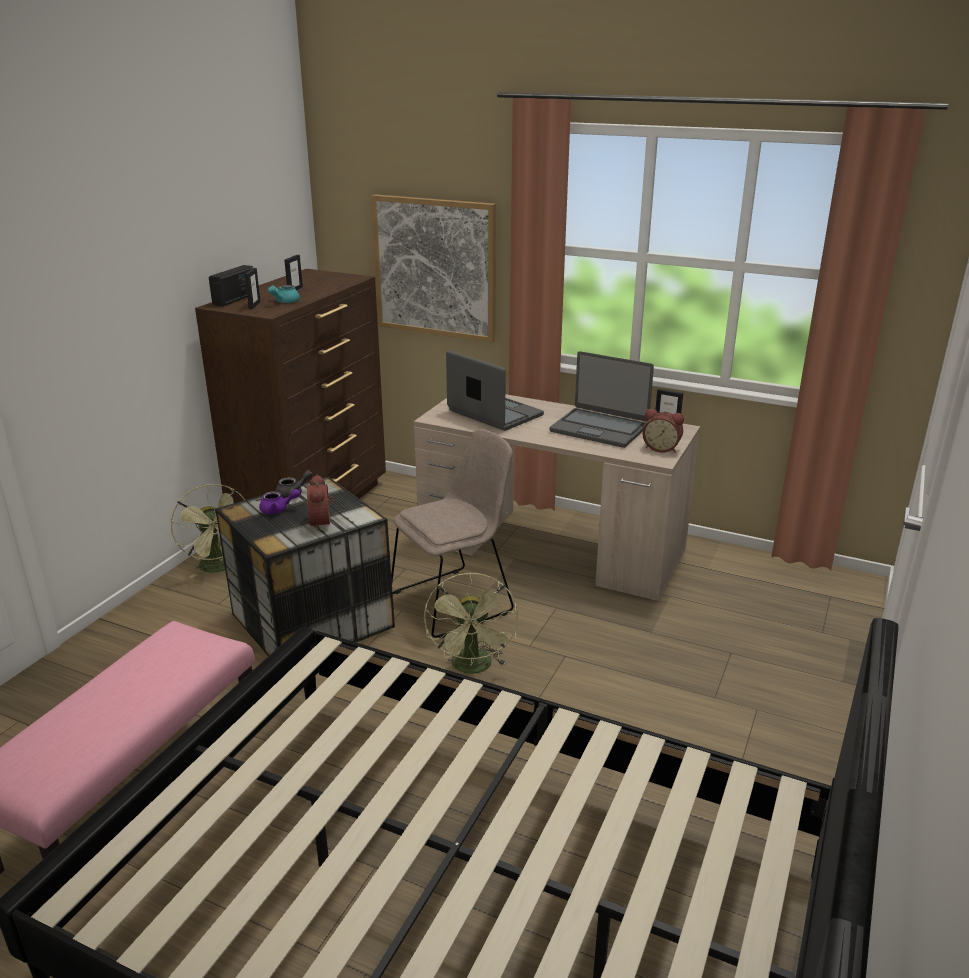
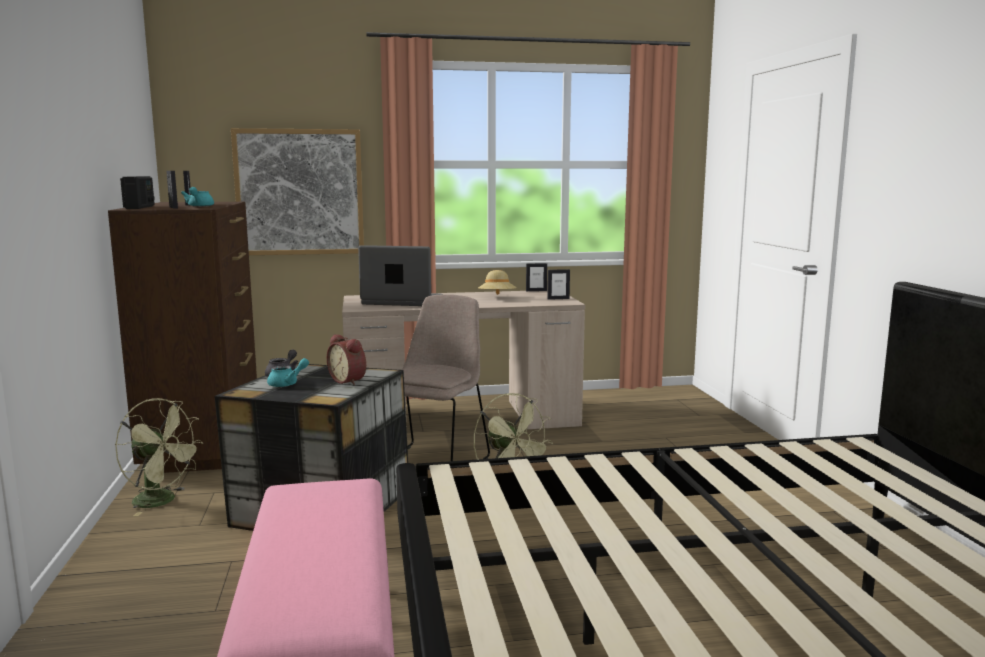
camera: 35 degrees left, 15 degrees down
(278, 509) = (287, 384): purple teapot -> turquoise teapot
(599, 429) = (497, 297): laptop -> beige hat
(661, 448) = (558, 299): alarm clock -> picture frame

